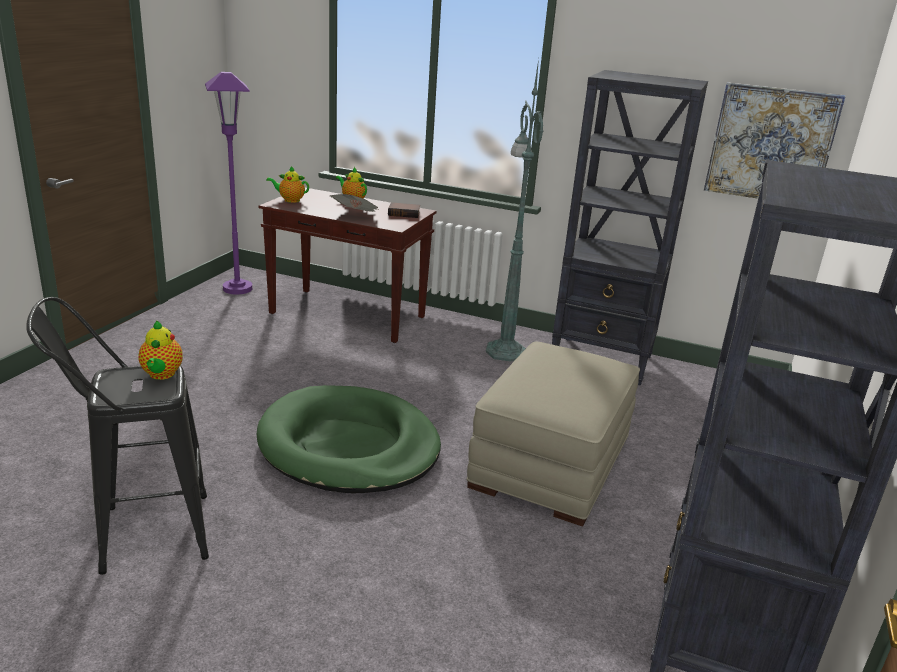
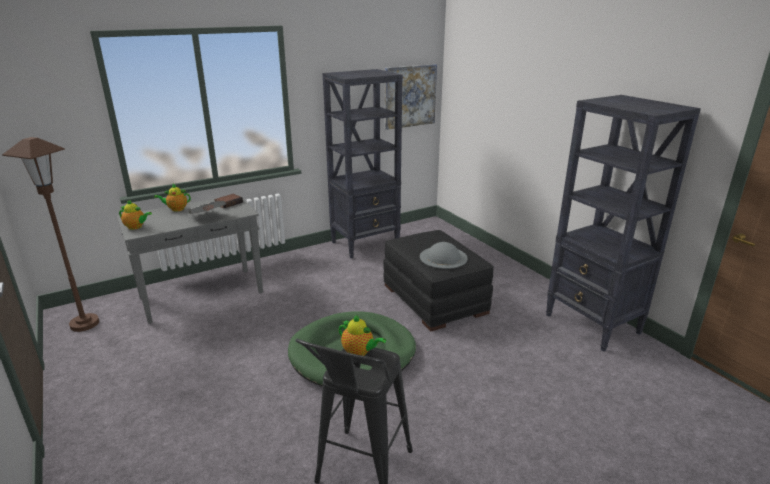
camera: 50 degrees left, 0 degrees up
(237, 289) = (84, 324): purple floor lamp -> brown floor lamp
(290, 200) = (136, 227): teapot -> teapot turned 120 degrees counterclockwise
(349, 315) = (202, 294): brown console table -> grey console table
(505, 350) = (320, 263): green floor lamp -> none
(545, 389) = (443, 257): none -> grey hat
(551, 463) = (435, 299): beige ottoman -> black ottoman

